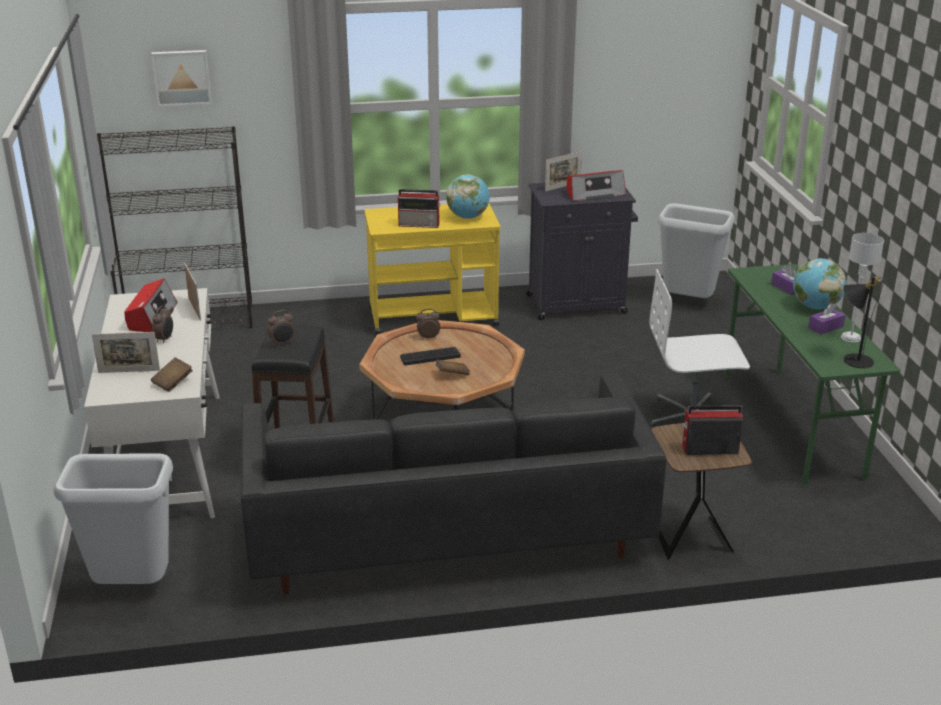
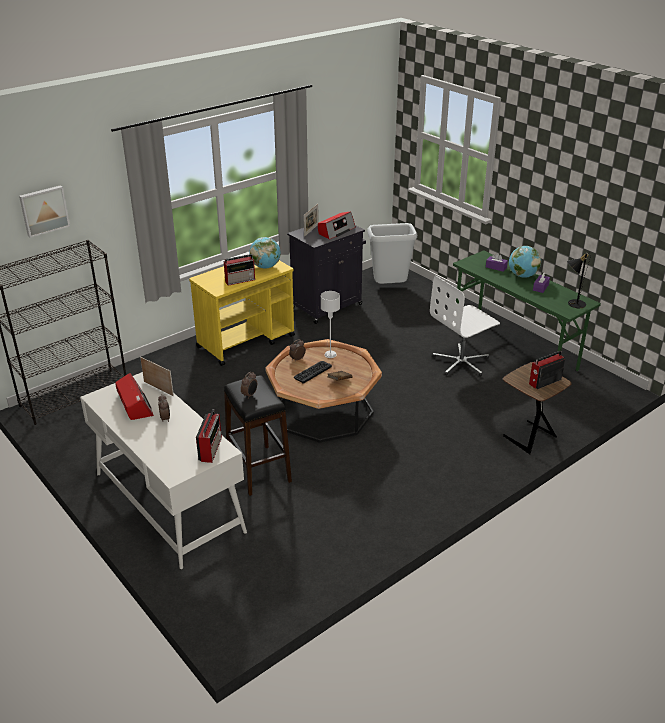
camera: 30 degrees left, 5 degrees up
(129, 371) = (169, 451): picture frame -> none
(132, 589) = (244, 603): grey trash can -> none
(173, 382) = (211, 448): brown book -> radio
(446, 535) = (401, 487): black sofa -> none
(851, 338) = (559, 290): grey table lamp -> grey table lamp (330, 355)

